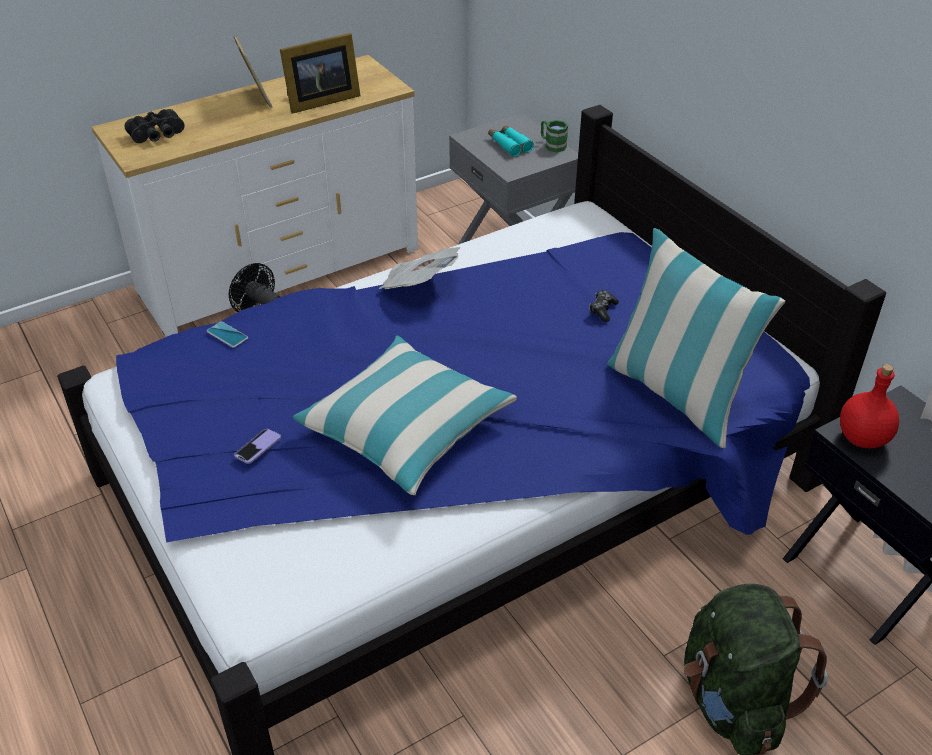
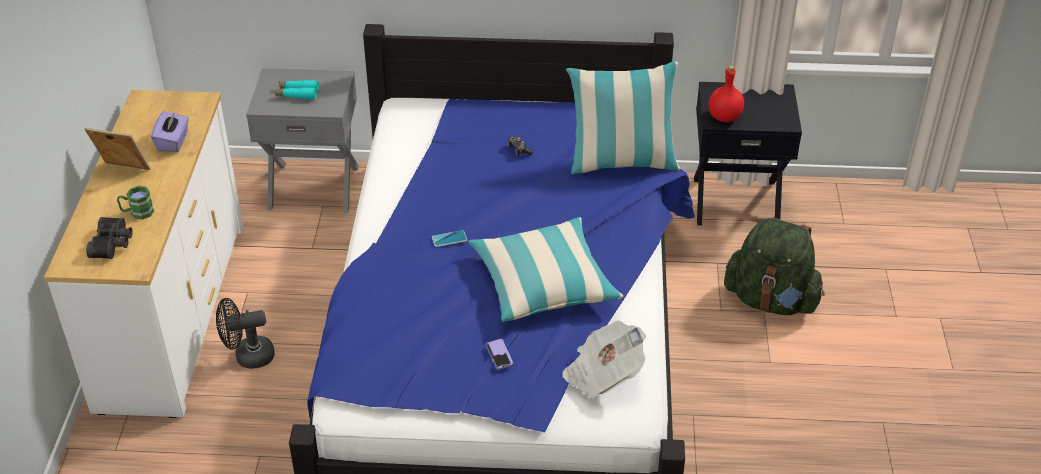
camera: 55 degrees left, 0 degrees up
(227, 335) = (359, 327): phone -> phone (449, 239)
(320, 101) = (173, 142): picture frame -> purple tissue box
(419, 286) = (405, 214): newspaper -> newspaper (603, 374)
(552, 145) = (322, 76): green mug -> green mug (137, 212)

